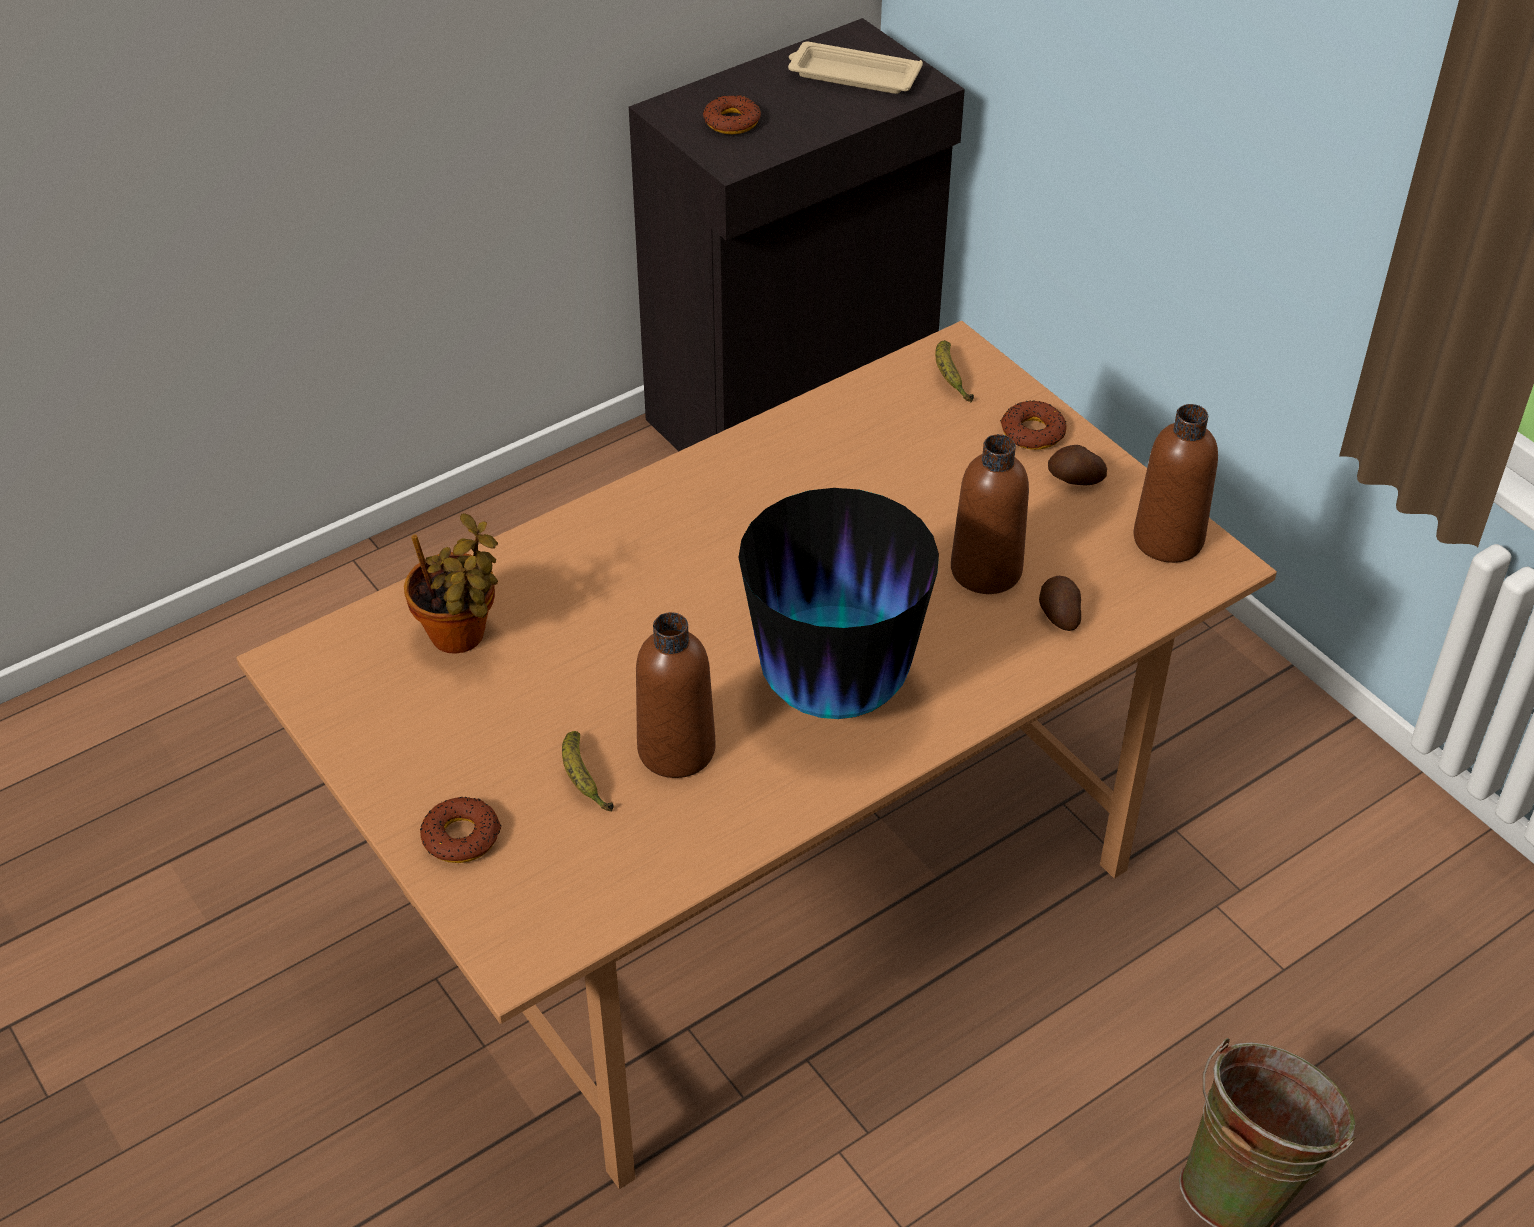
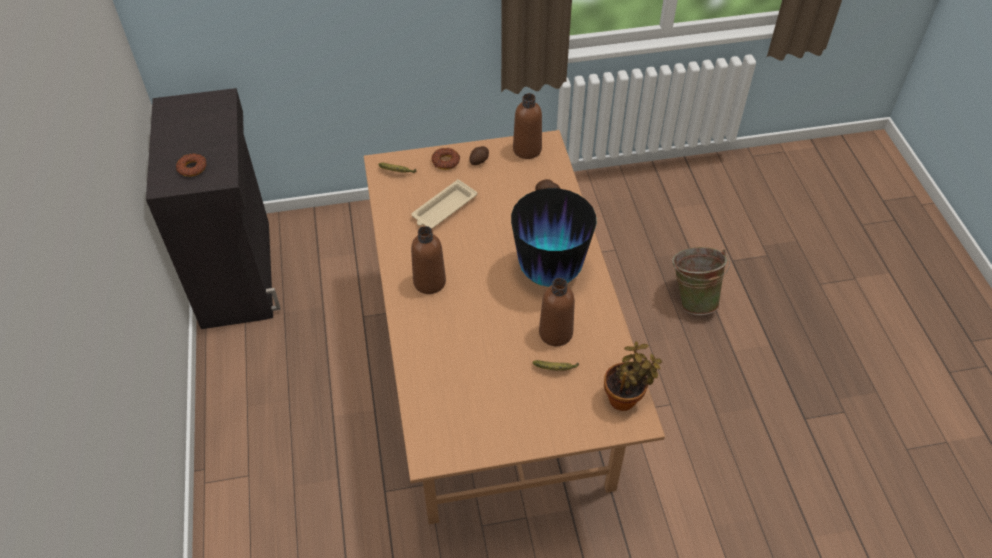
camera: 65 degrees left, 5 degrees up
(461, 836) = (566, 421): donut -> none
(462, 638) = (450, 387): potted plant -> potted plant (625, 398)
(852, 75) = (194, 117): beige tray -> beige tray (443, 209)
(986, 570) = (512, 205): brown bottle -> brown bottle (429, 282)

